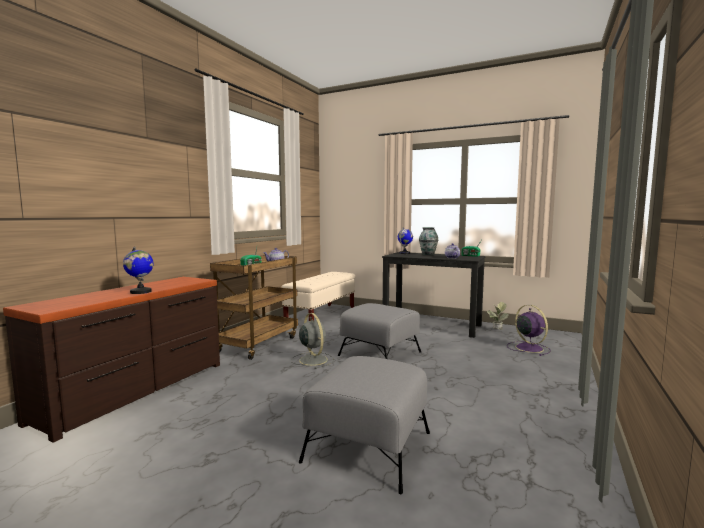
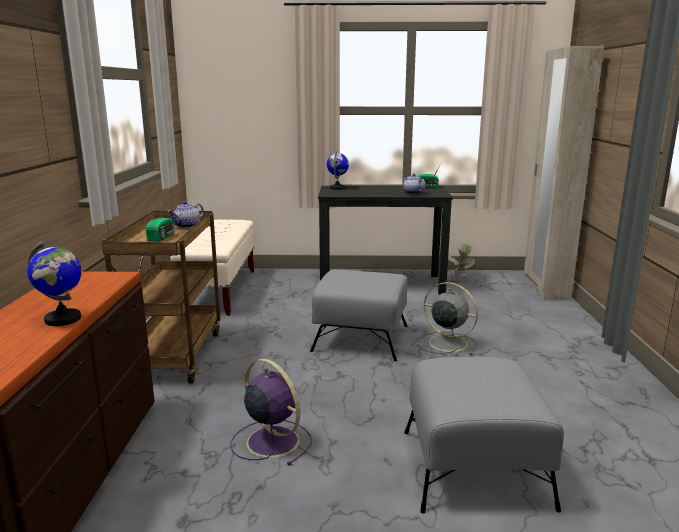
camera: 25 degrees left, 10 degrees up
(312, 359) = (283, 365): grey fan -> grey fan (446, 343)
(428, 254) = (371, 188): vase -> none
(528, 348) = (512, 299): purple fan -> purple fan (271, 441)
(568, 345) = (545, 289): none -> beige wardrobe

